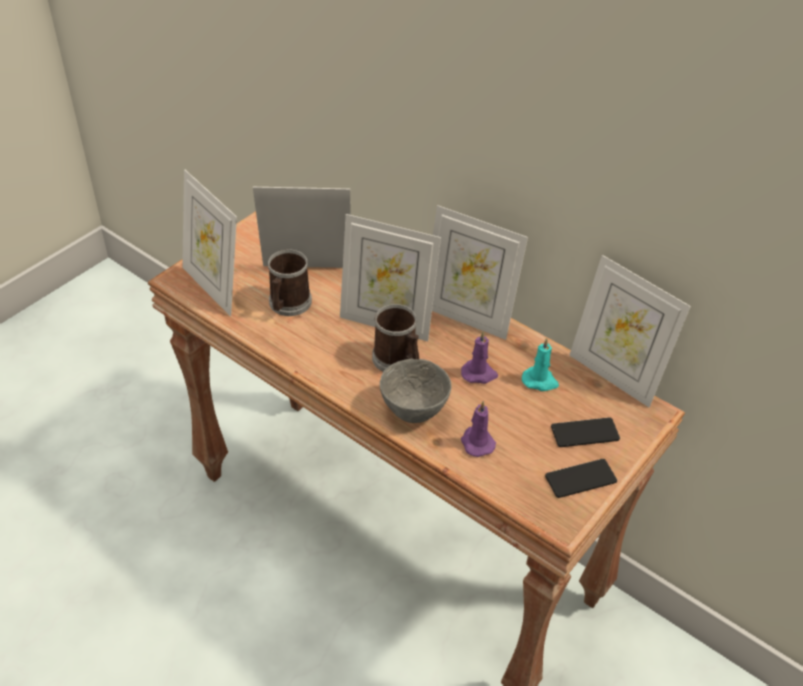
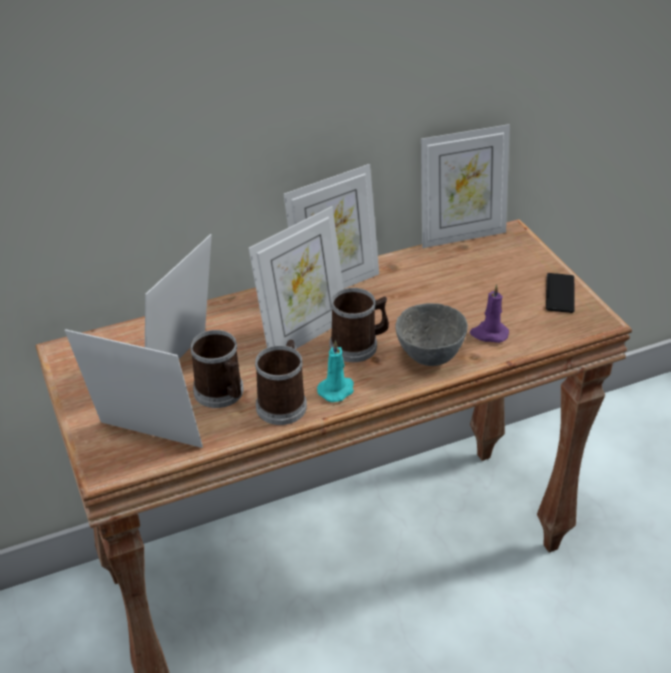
camera: 60 degrees left, 5 degrees down
(214, 287) = (145, 442): picture frame -> picture frame turned 150 degrees counterclockwise
(299, 342) = (283, 402): none -> mug
(479, 374) = (410, 303): purple candle -> none
(540, 381) = (441, 274): turquoise candle -> turquoise candle (337, 390)
(585, 433) = (513, 273): phone -> none

